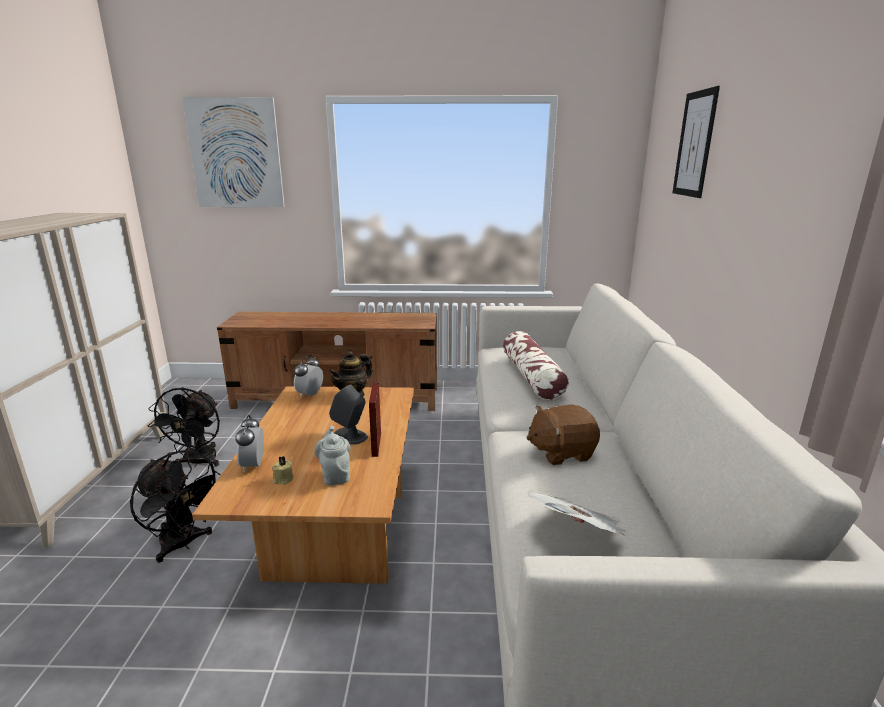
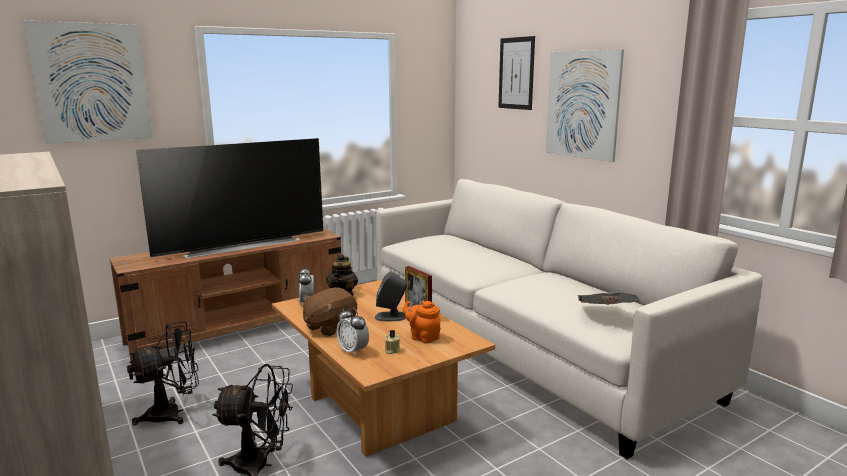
camera: 35 degrees left, 5 degrees down
(199, 462) = (173, 413): black fan -> black fan turned 90 degrees counterclockwise
(335, 475) = (423, 337): grey teapot -> orange teapot
(339, 320) = (241, 245): none -> television
(532, 377) = (459, 253): pillow -> none
(561, 452) = (541, 285): brown plush toy -> brown plush toy (329, 327)
(753, 193) = (582, 105): none -> picture

